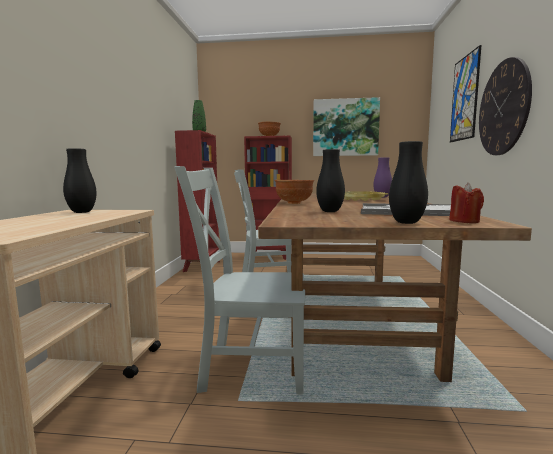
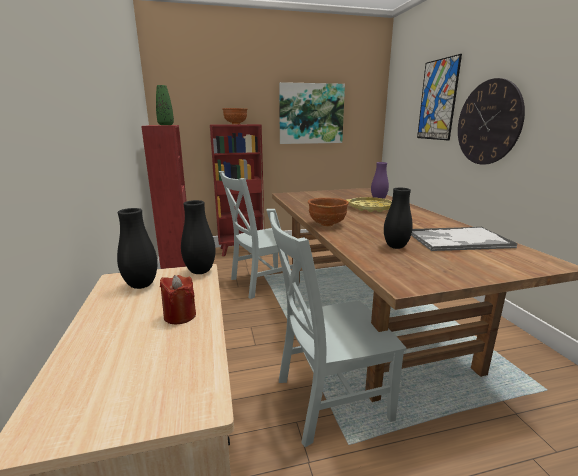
camera: 20 degrees left, 10 degrees up
(406, 223) = (498, 270): black vase -> black vase (200, 271)
(464, 221) = (530, 261): red candle -> red candle (180, 316)

